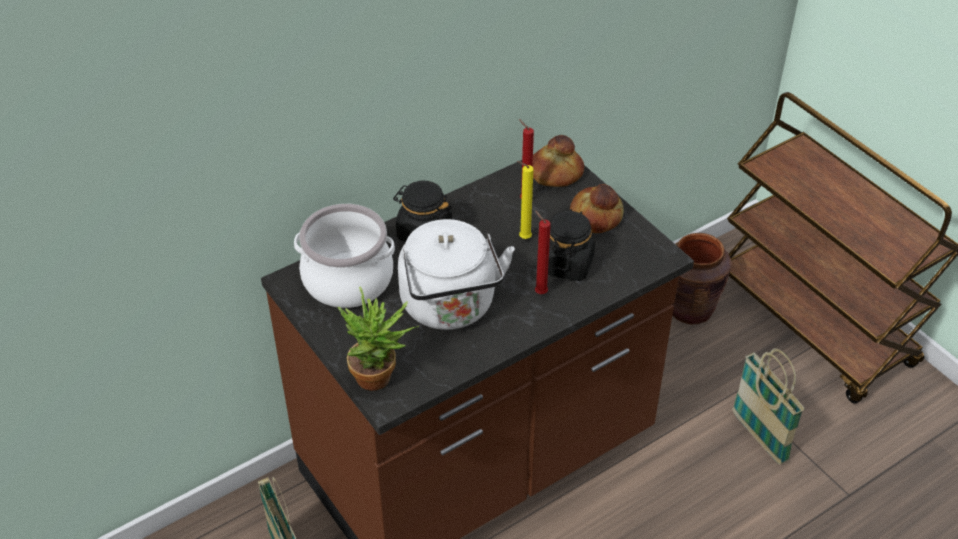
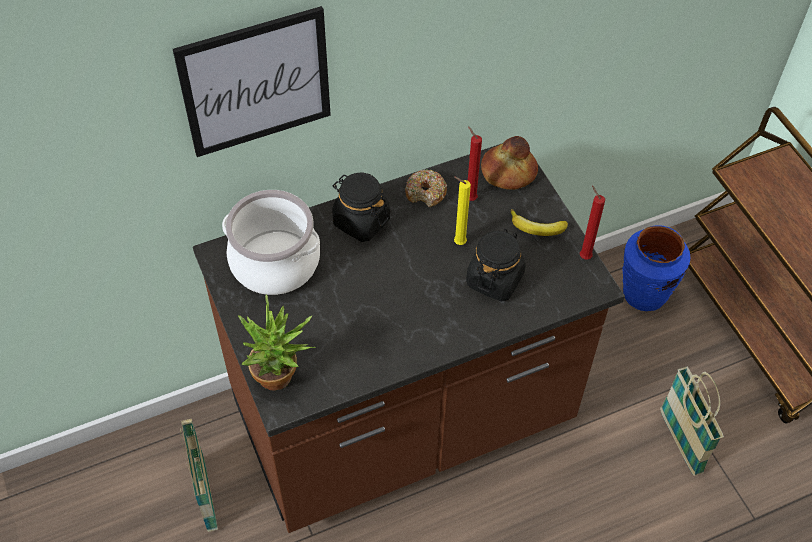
camera: 10 degrees right, 10 degrees up
(318, 90) = (256, 82): none -> picture
(450, 308) = (367, 310): white kettle -> none
(481, 201) = (426, 193): none -> donut
(539, 292) = (459, 307): red candle -> red candle (583, 256)
(595, 216) = (537, 228): bread -> banana
(690, 309) = (644, 293): brown vase -> blue vase

